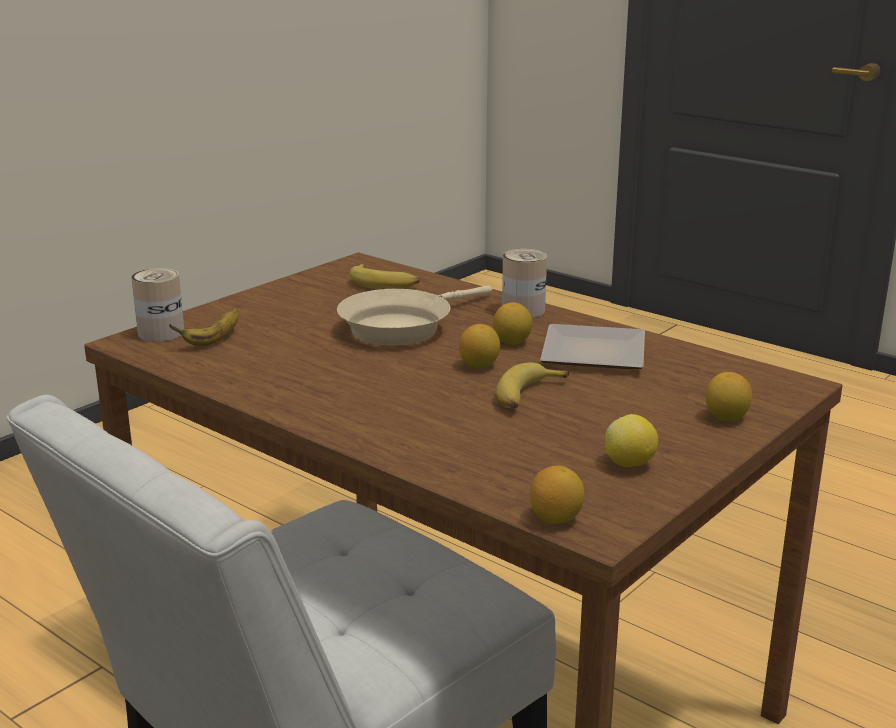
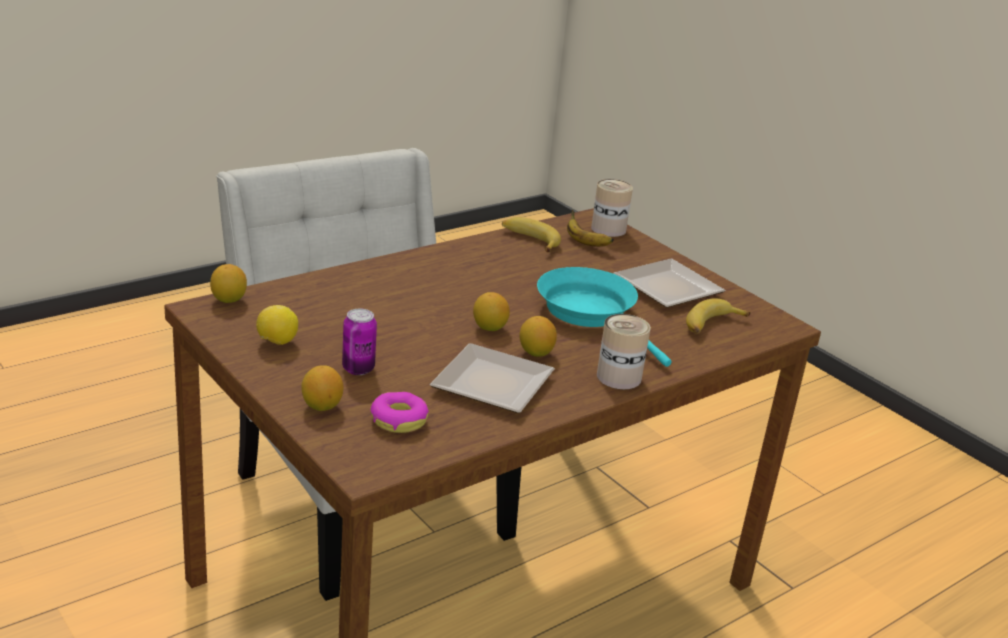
camera: 100 degrees right, 5 degrees up
(313, 300) = (672, 289): none -> plate
(402, 327) = (591, 313): beige frying pan -> turquoise frying pan
(527, 396) = (417, 333): banana -> banana (529, 240)
(636, 413) = (358, 369): none -> can
(705, 382) = (398, 420): none -> donut

